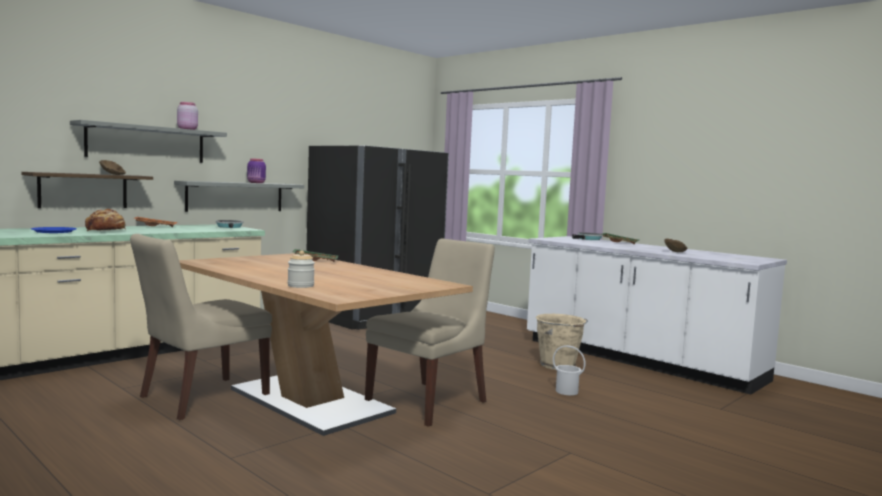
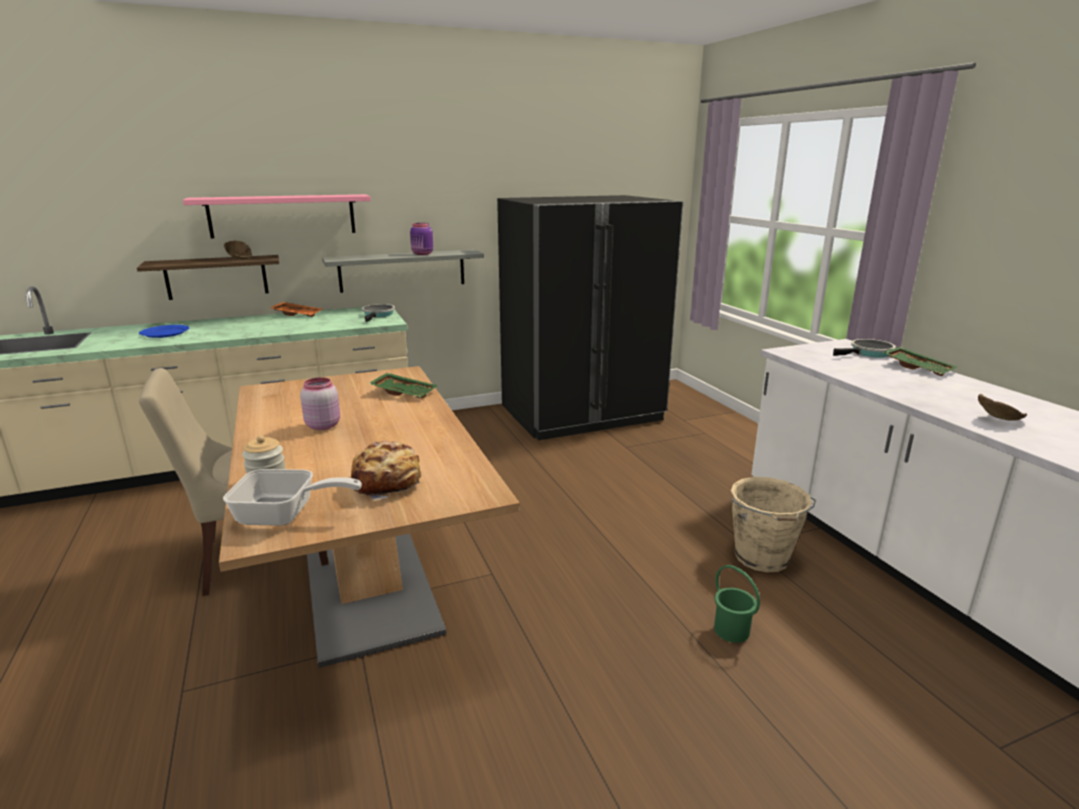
camera: 25 degrees right, 15 degrees up
(106, 231) = (220, 330): bread -> bread (388, 482)
(146, 143) = (283, 215): grey shelf -> pink shelf
(187, 129) = (323, 195): pink jar -> pink jar (323, 425)
(341, 293) = (285, 515): none -> frying pan
(429, 402) = (509, 616): beige chair -> none
(566, 391) = (731, 630): white bucket -> green bucket

